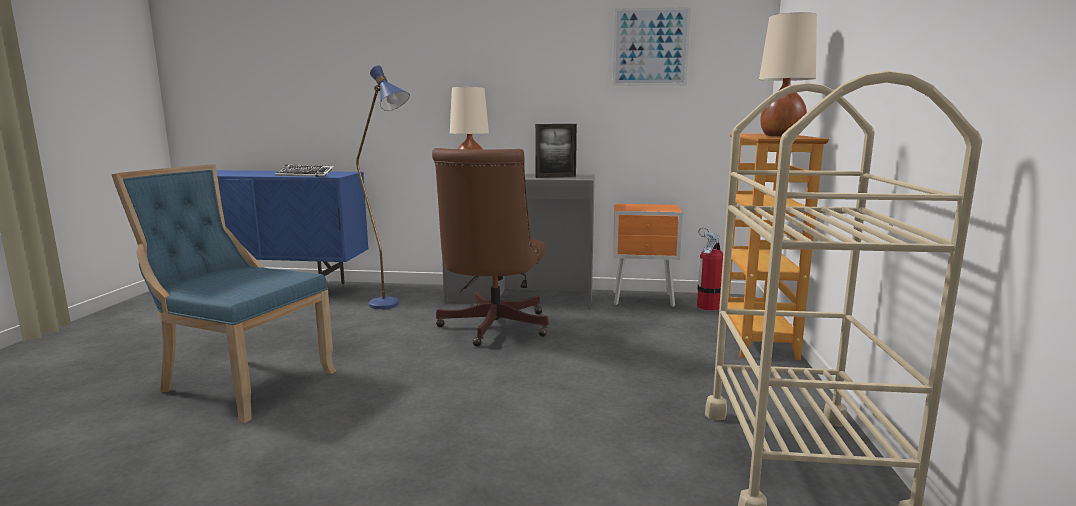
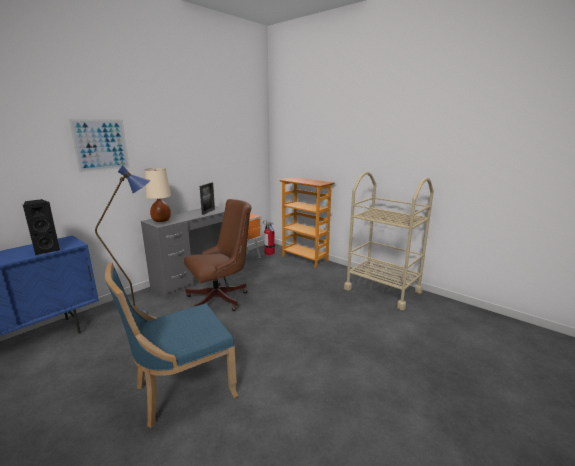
camera: 55 degrees left, 5 degrees up
(305, 175) = (47, 250): keyboard -> black speaker
(492, 328) = (221, 298): brown office chair -> brown office chair turned 75 degrees counterclockwise
(650, 47) = (228, 139): picture -> picture (101, 145)
(780, 136) = (315, 182): beige table lamp -> none

